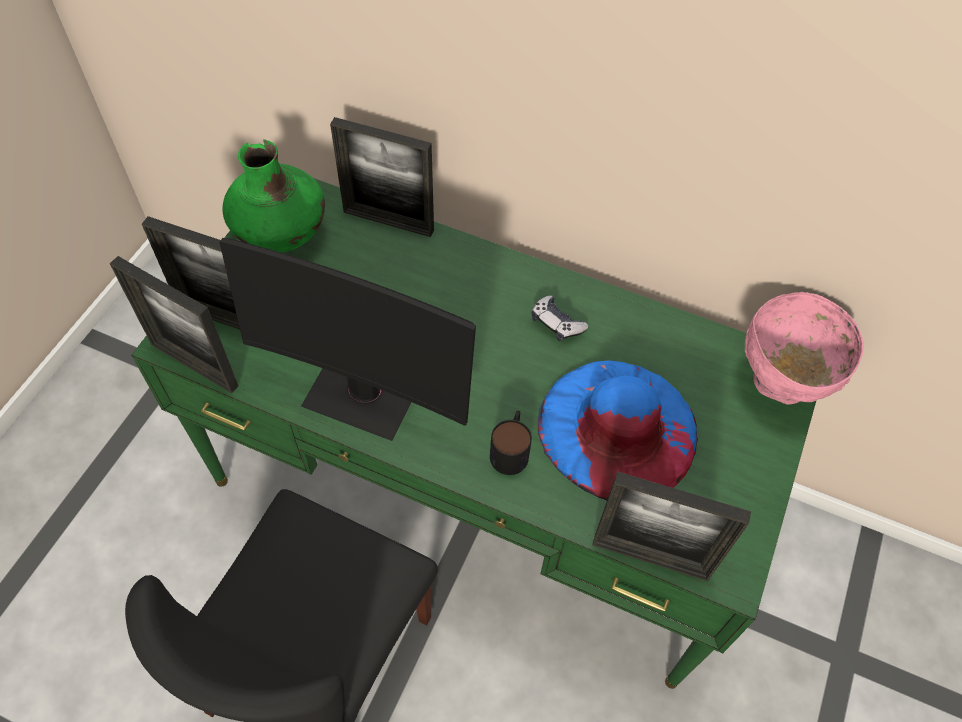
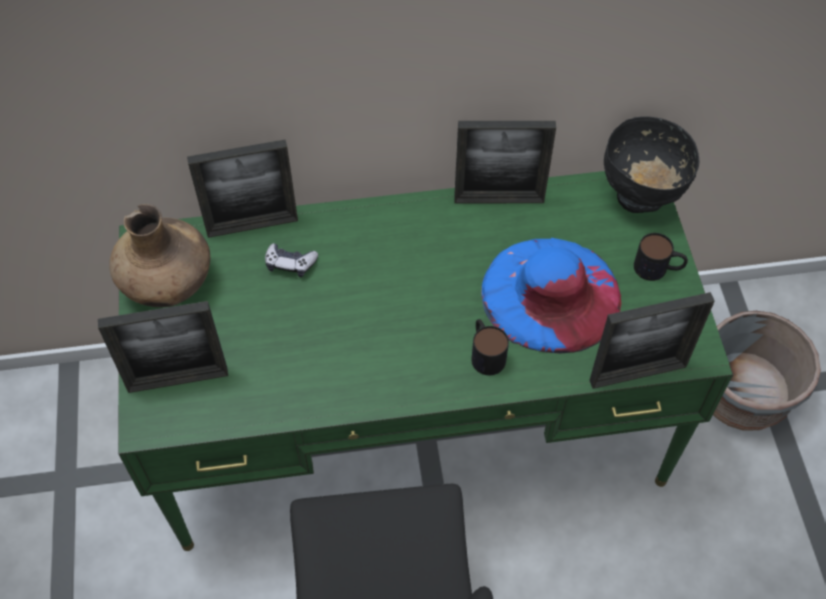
camera: 30 degrees left, 0 degrees up
(194, 365) = (182, 431): picture frame -> picture frame (499, 199)
(282, 234) = (168, 283): green vase -> brown vase
(364, 393) = (341, 375): monitor -> none
(556, 323) = (449, 239): game controller -> game controller (290, 264)
(749, 463) = (658, 268): none -> mug
(781, 382) = (640, 196): pink bowl -> black bowl
(814, 648) = (742, 394): none -> grey planter

